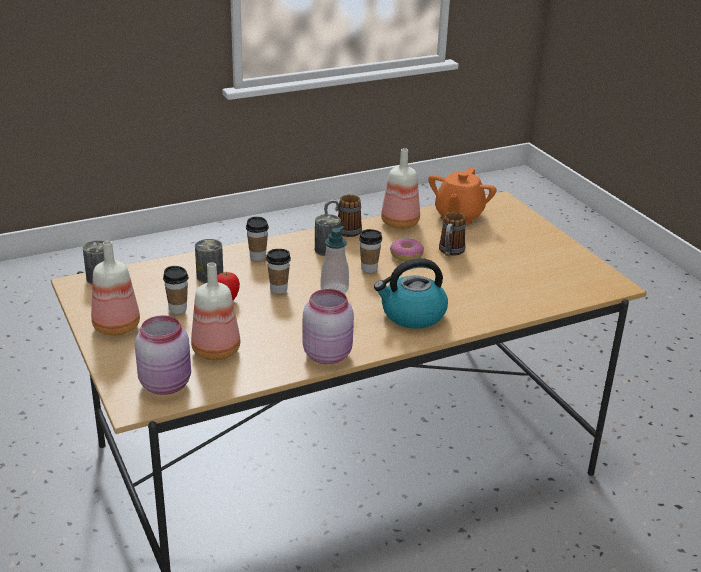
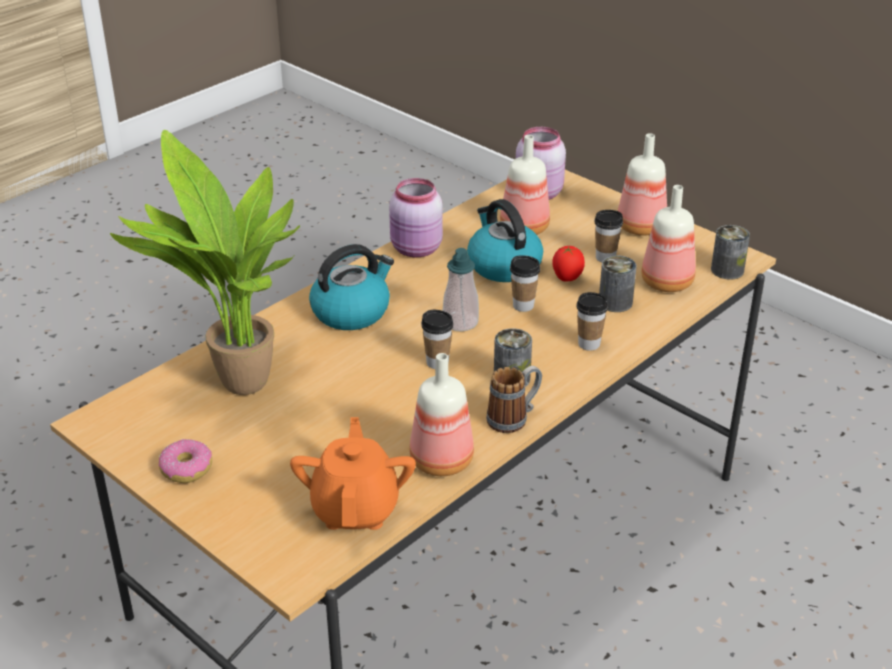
camera: 160 degrees right, 5 degrees up
(154, 280) = (668, 282): none -> bottle
(266, 322) = (503, 265): none -> kettle
(406, 255) = (400, 398): donut -> donut (186, 468)
(450, 252) = (341, 420): mug -> none
(514, 285) = (237, 386): none -> potted plant

